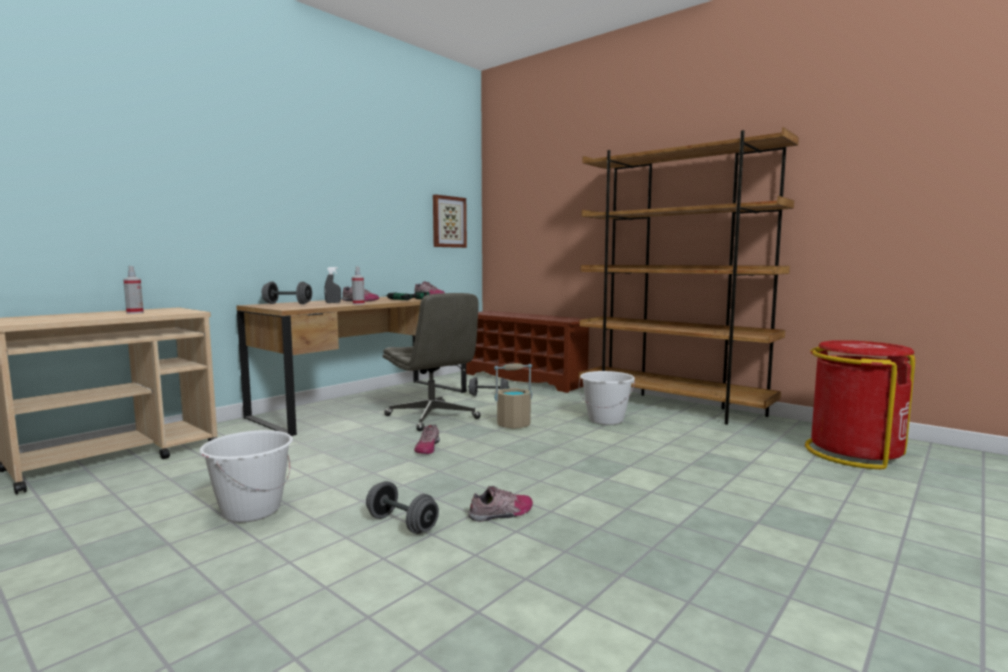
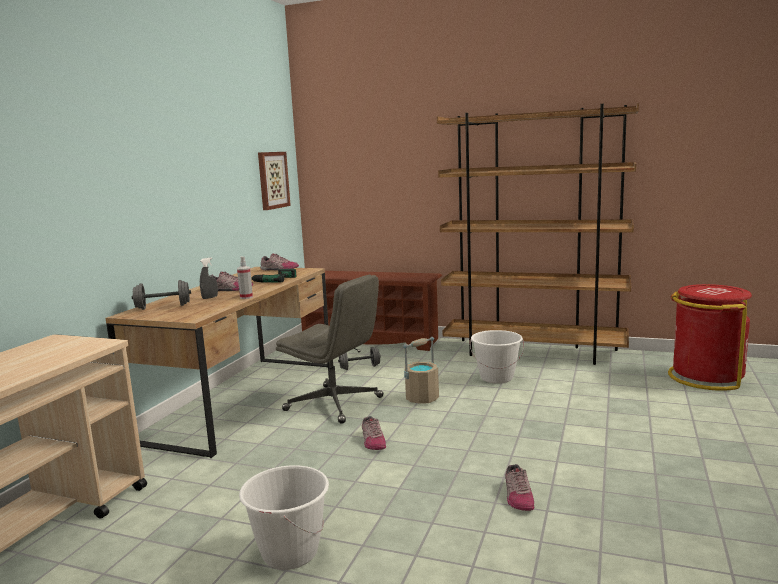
camera: 20 degrees left, 5 degrees up
(135, 313) = (39, 356): spray bottle -> none
(402, 524) = (448, 529): grey dumbbell -> none
(502, 513) = (517, 496): shoe -> shoe turned 135 degrees clockwise

